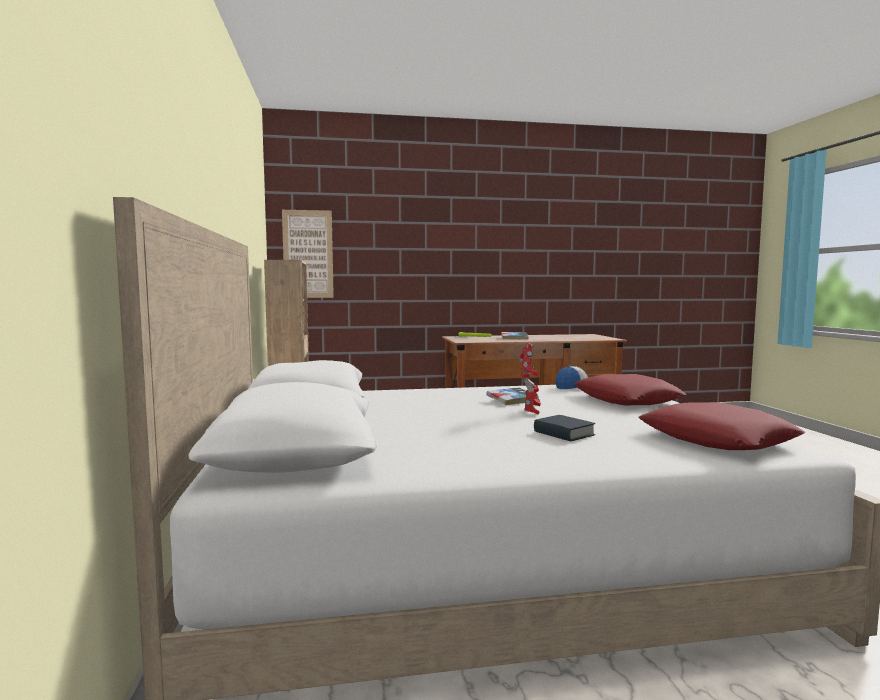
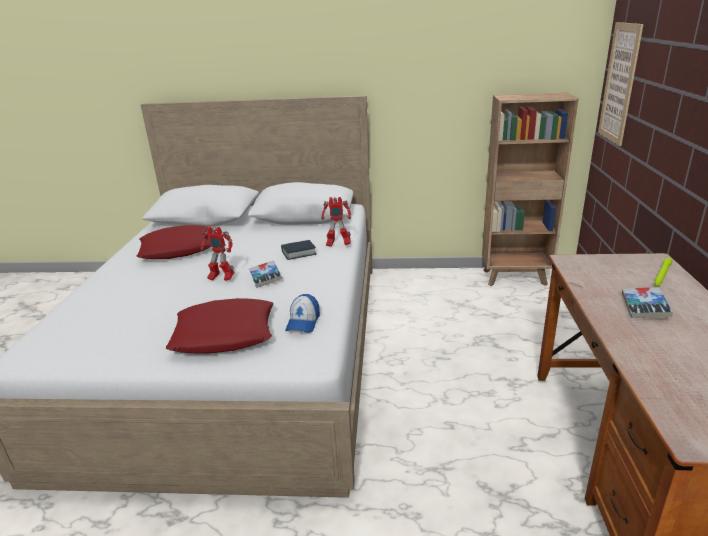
camera: 105 degrees right, 20 degrees up
(414, 390) = (337, 244): none -> toy robot
(563, 434) = (156, 279): book -> book (299, 253)
(716, 439) = (80, 330): red pillow -> red pillow (178, 249)

